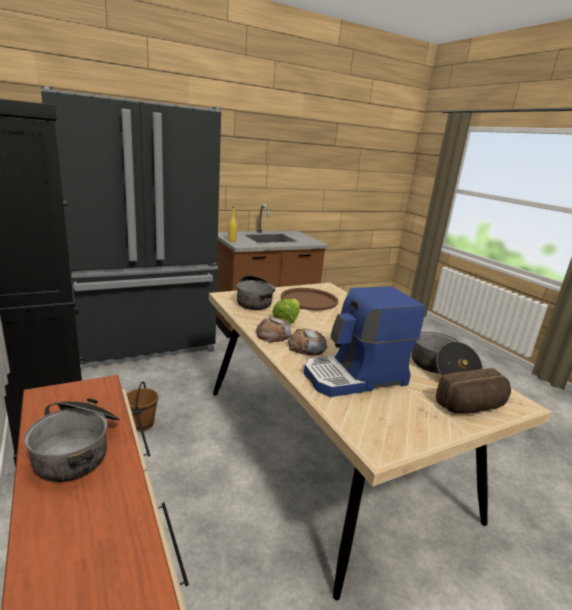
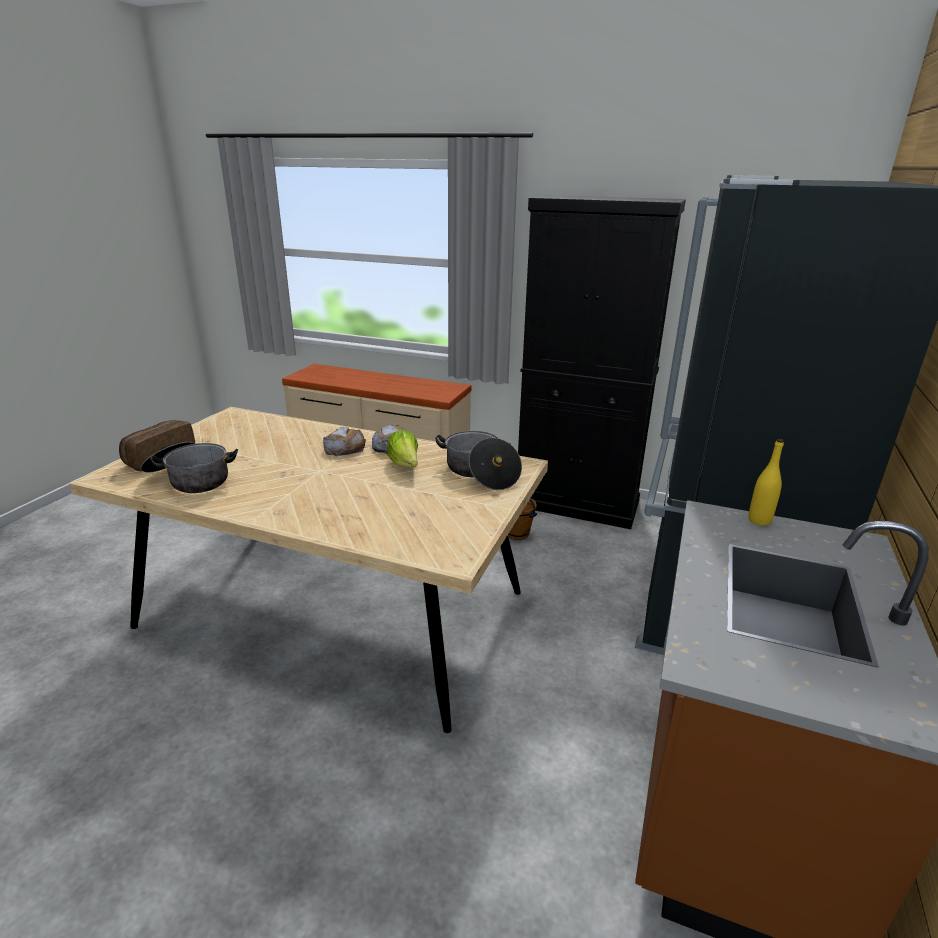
camera: 140 degrees right, 5 degrees up
(78, 449) = (392, 383): cooking pot -> none
(309, 300) = (431, 509): brown tray -> none
(355, 377) = (276, 442): coffee machine -> none

